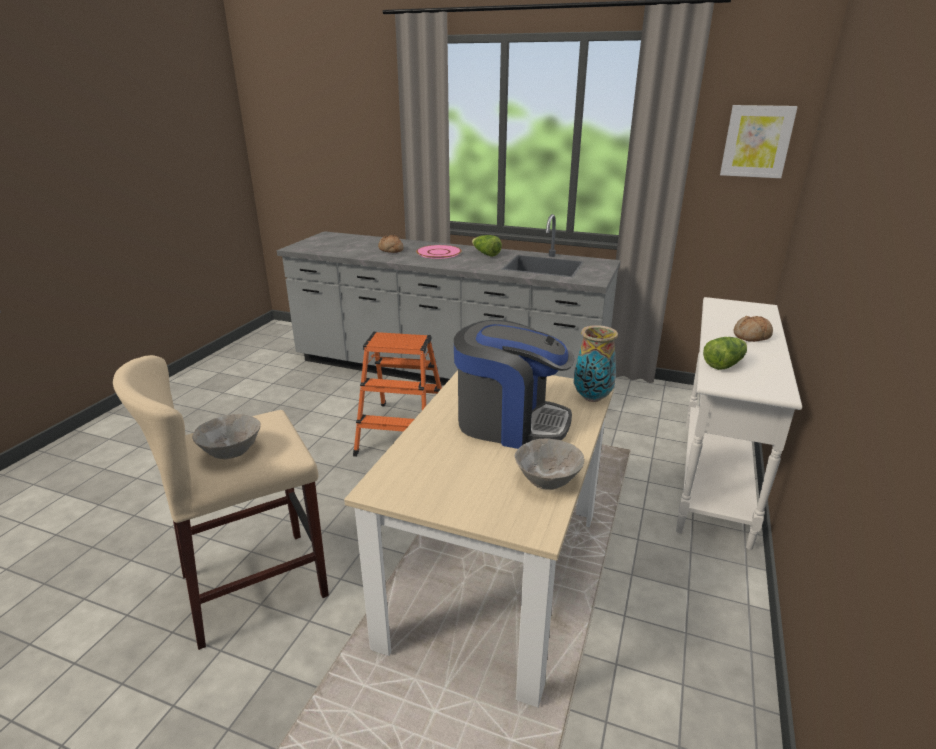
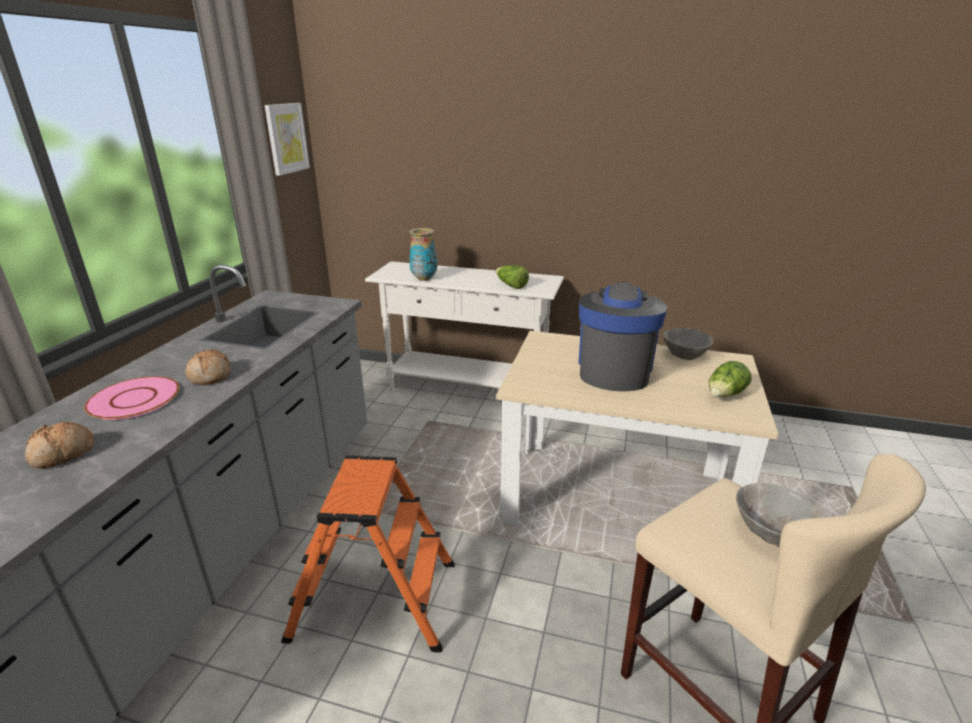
camera: 95 degrees left, 0 degrees up
(485, 254) = (178, 360): lettuce -> lettuce (725, 395)
(592, 397) = (556, 338): vase -> vase (424, 278)
(752, 336) = (458, 274): bread -> bread (211, 375)

